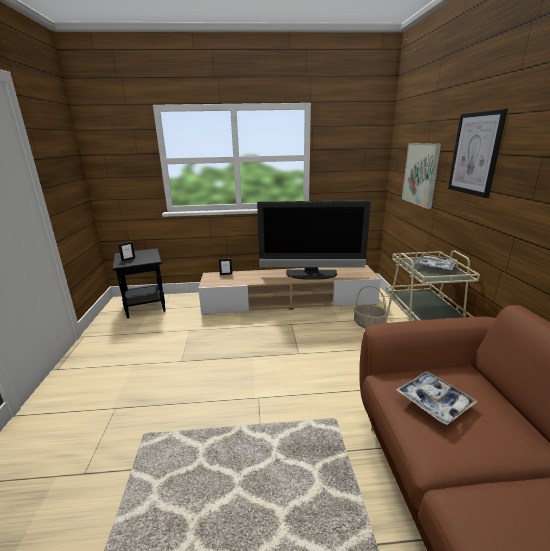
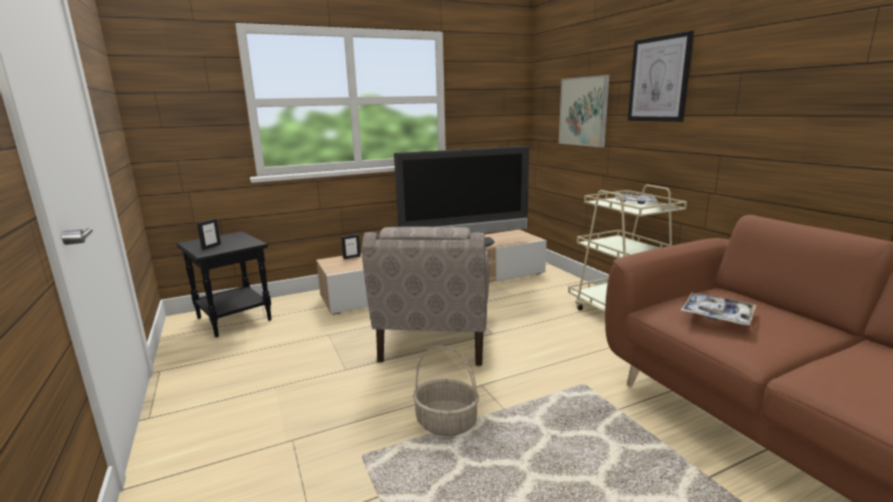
camera: 20 degrees left, 5 degrees down
(254, 350) = (434, 340): none -> beige armchair
(368, 324) = (548, 293): basket -> basket (445, 423)

